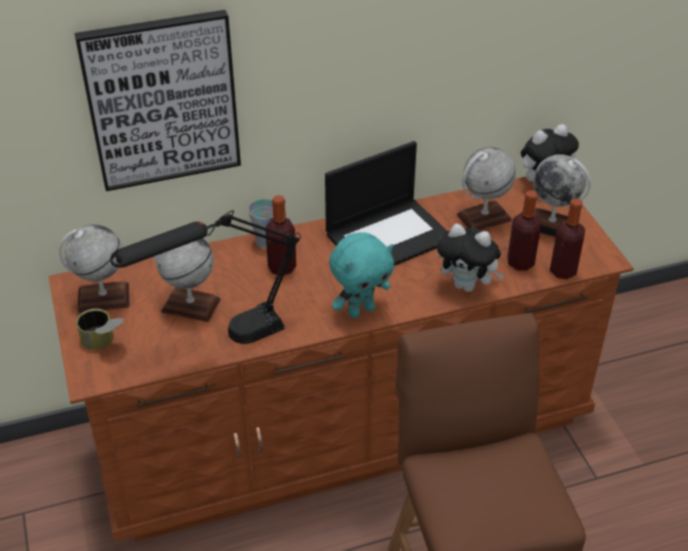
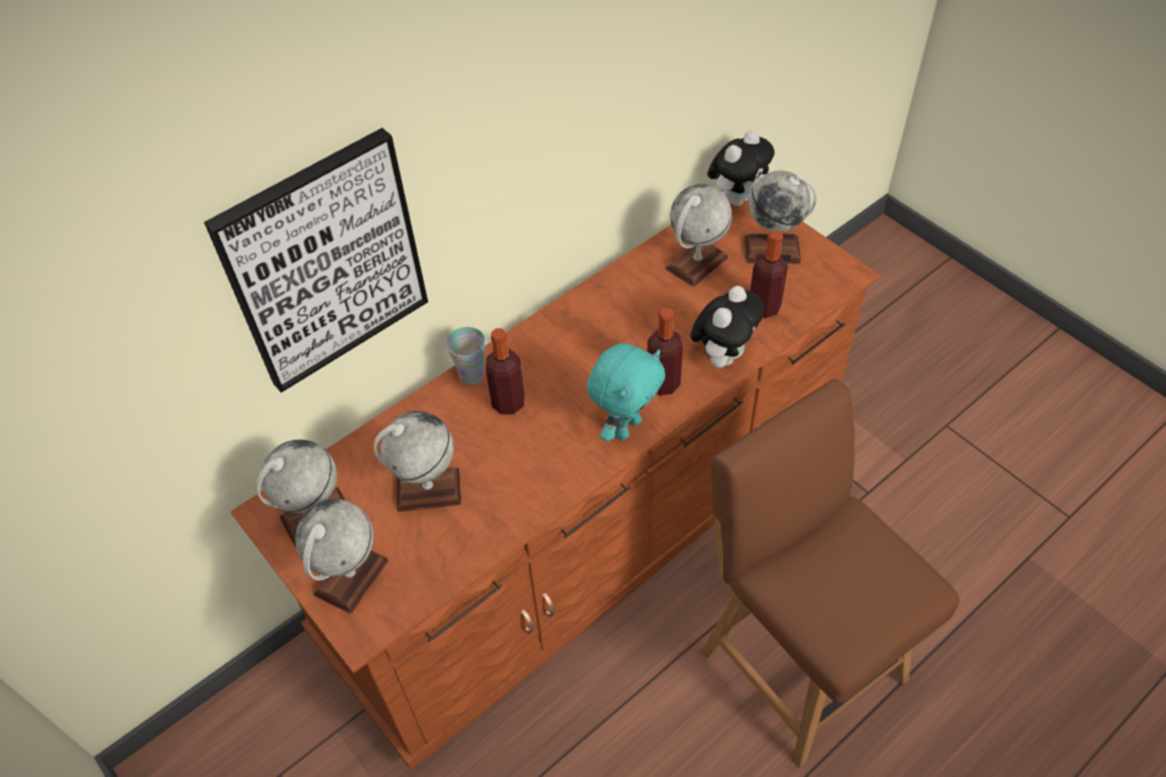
camera: 20 degrees left, 10 degrees up
(104, 342) = (351, 577): can -> globe
(221, 341) = (490, 523): black table lamp -> none
(389, 236) = (607, 320): laptop -> none
(467, 285) = (723, 355): plush toy -> plush toy turned 60 degrees counterclockwise
(563, 271) = (812, 303): bottle -> bottle (663, 383)

